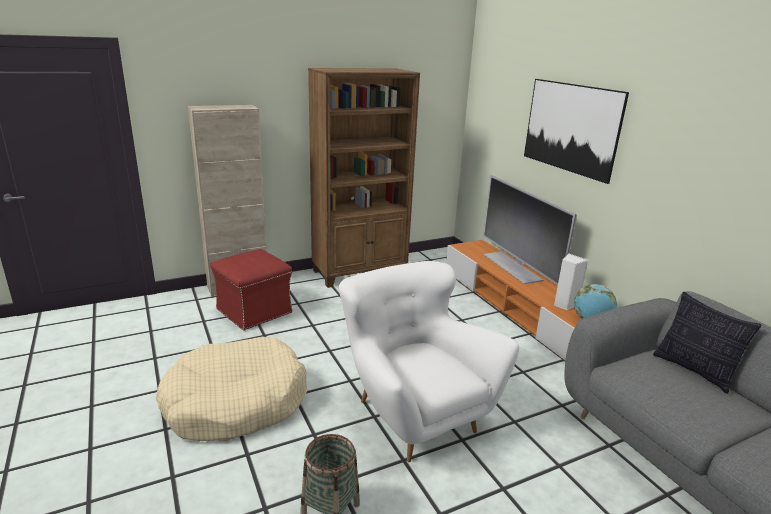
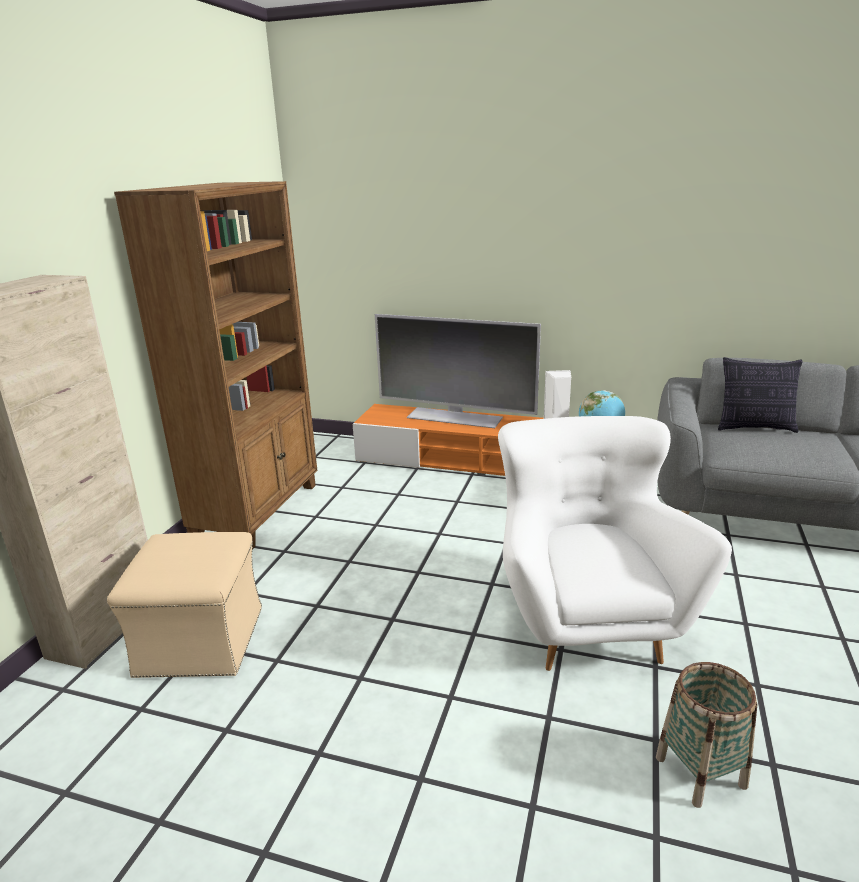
camera: 45 degrees left, 0 degrees up
(235, 402) = (403, 766): beige dog bed -> none
(253, 311) = (200, 642): red ottoman -> beige ottoman
(414, 414) = (585, 619): white armchair -> white armchair turned 75 degrees clockwise
(570, 128) = (490, 226): picture -> none

